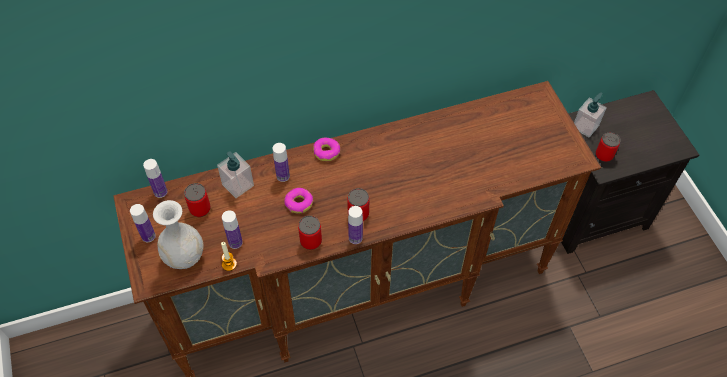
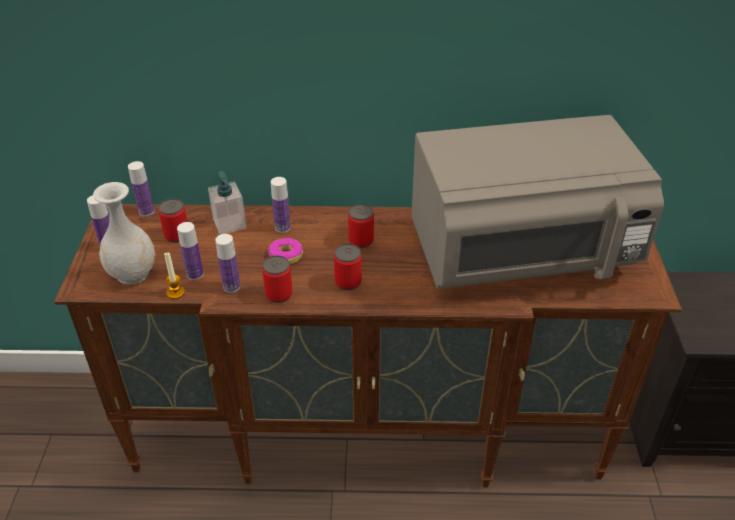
camera: 20 degrees right, 15 degrees down
(326, 152) = (343, 217): donut -> none
(355, 238) = (332, 304): bottle -> bottle (231, 286)
(475, 150) = (521, 254): none -> grey microwave
(585, 126) = (687, 289): soap dispenser -> none
(604, 155) = (702, 324): can -> can (361, 241)

